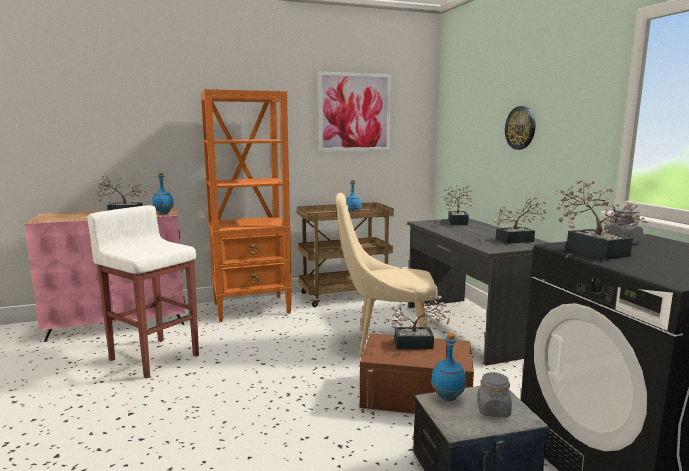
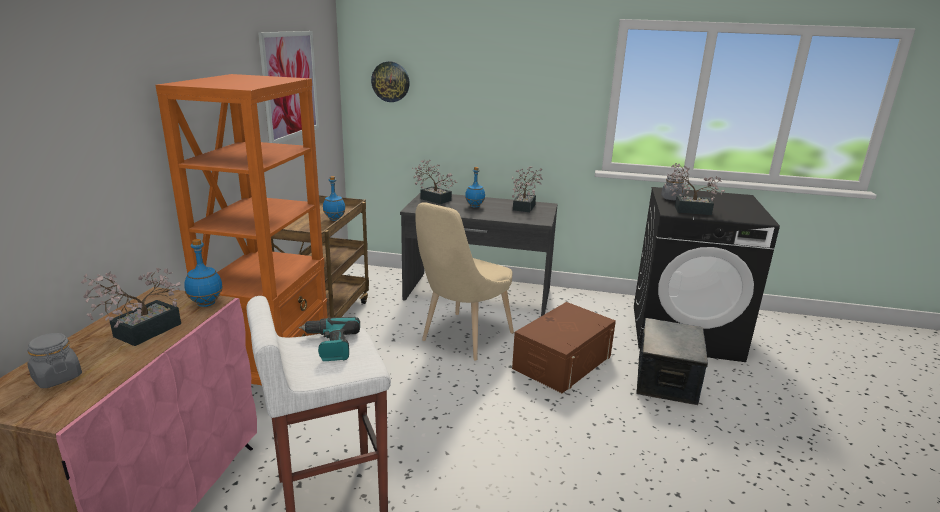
camera: 60 degrees left, 10 degrees up
(160, 246) = (330, 345): none -> power drill
(418, 344) = (556, 321): potted plant -> none
(448, 398) = (655, 342): blue bottle -> blue bottle (475, 206)
(493, 410) = (678, 334): grey jar -> grey jar (57, 377)
(520, 128) = (491, 101): wall clock -> wall clock (390, 81)

